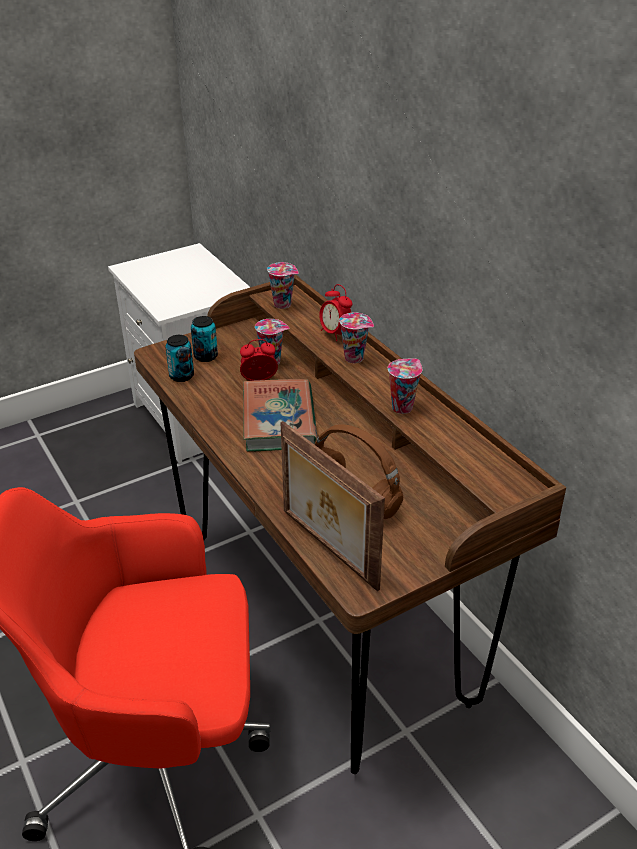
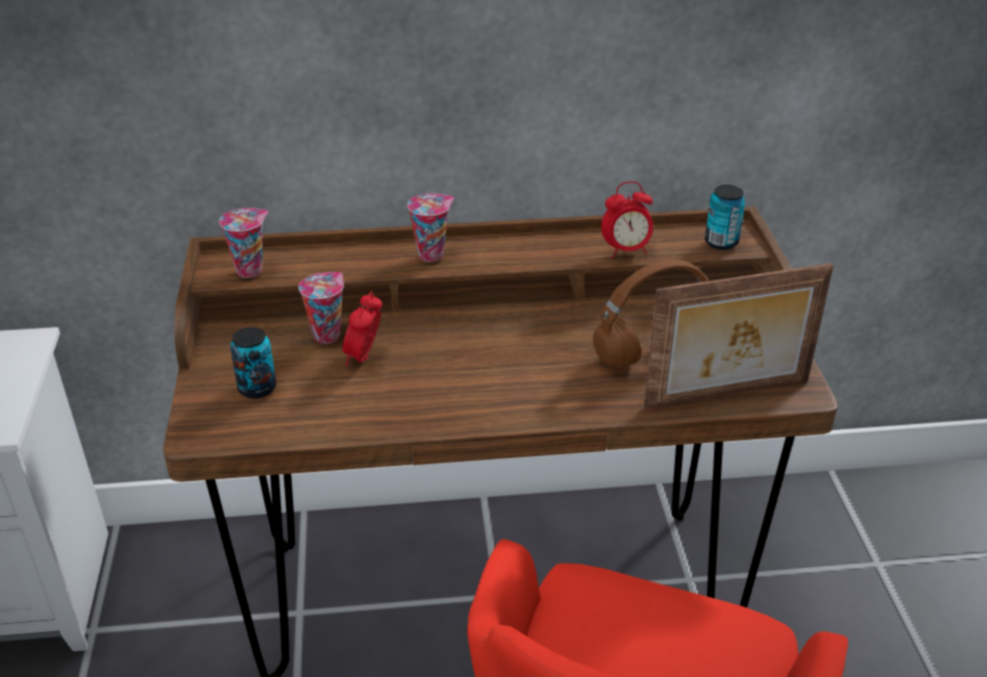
camera: 65 degrees left, 0 degrees up
(181, 376) = (286, 423): can -> can (721, 242)
(279, 420) = (465, 364): book -> none
(335, 334) = (363, 253): alarm clock -> alarm clock (626, 251)
(402, 406) = (556, 253): cup -> none

